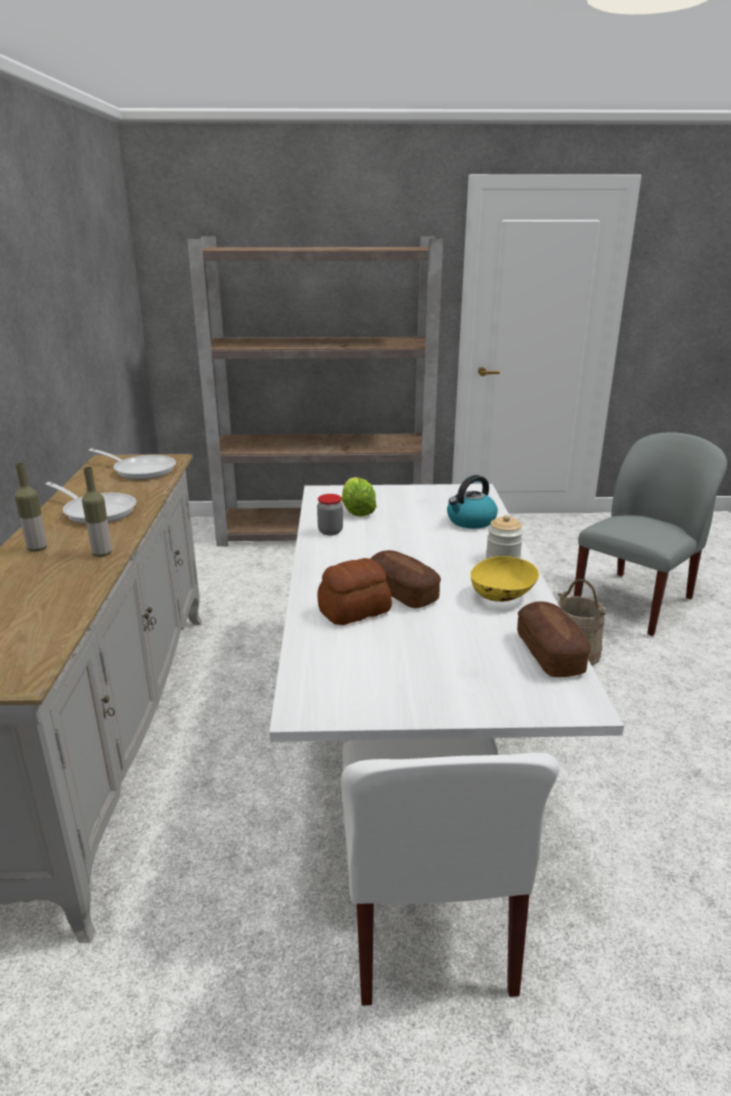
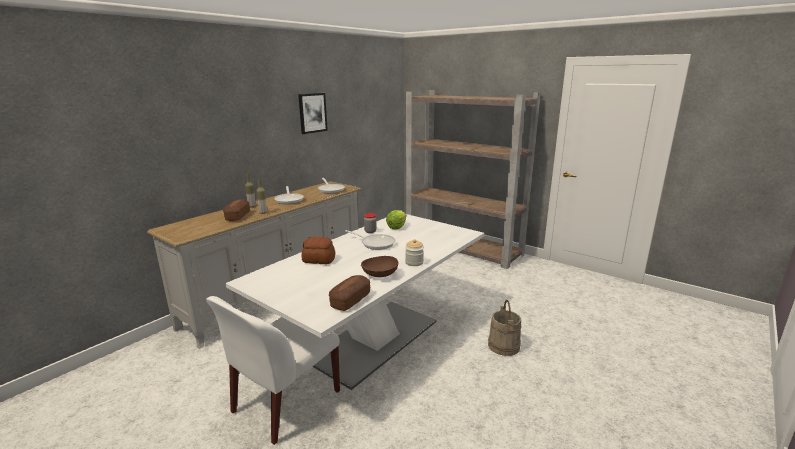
camera: 40 degrees right, 5 degrees down
(42, 295) = (312, 113): none -> picture
(382, 548) = (375, 243): none -> frying pan
(402, 592) = (348, 260): bread -> bread (237, 216)
(470, 521) = (435, 244): kettle -> none
(502, 597) = (380, 275): yellow bowl -> brown bowl
(635, 602) = (586, 338): grey chair -> none

